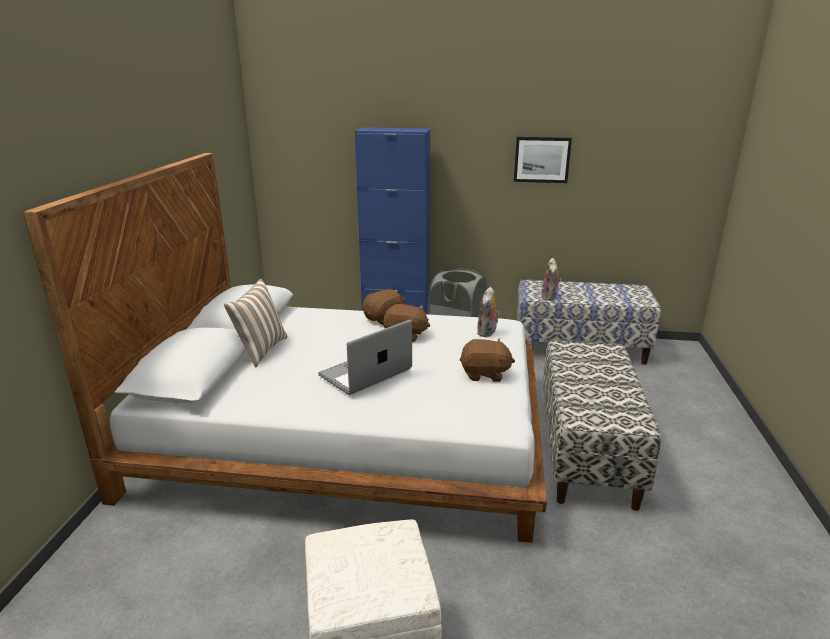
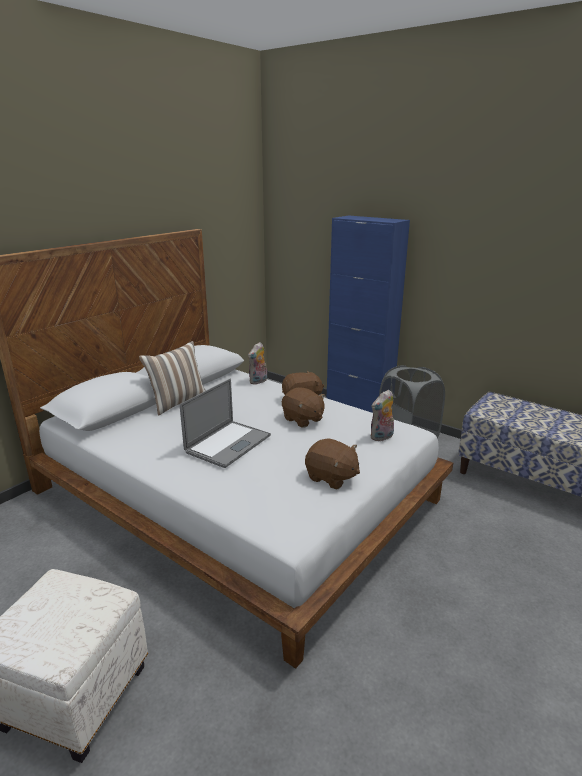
camera: 30 degrees right, 0 degrees up
(365, 372) = (228, 444): laptop -> laptop turned 135 degrees clockwise
(542, 159) = (526, 262): picture -> none
(550, 297) = (501, 417): plush toy -> plush toy (258, 381)
(586, 451) = (441, 597): bench -> none

